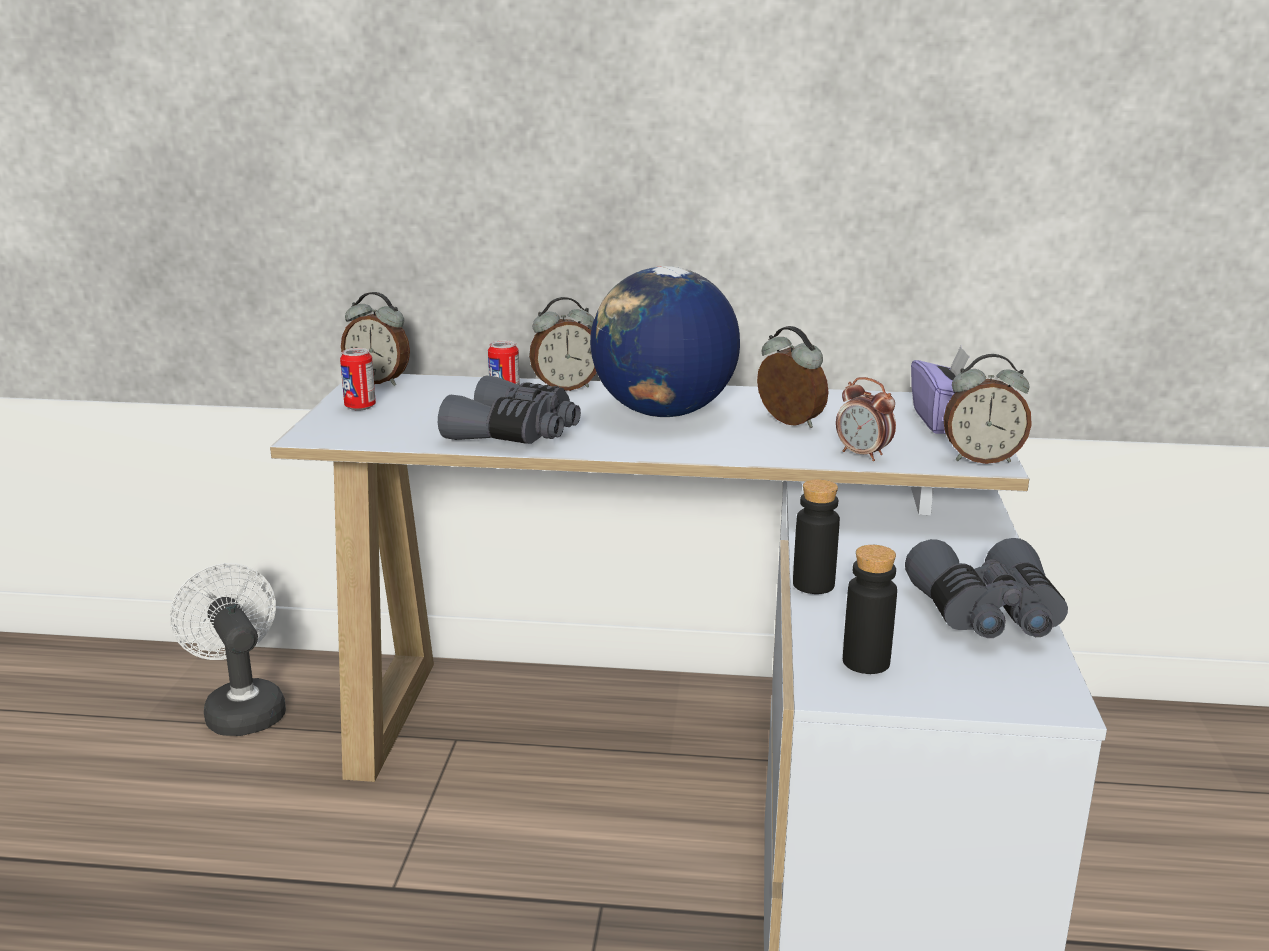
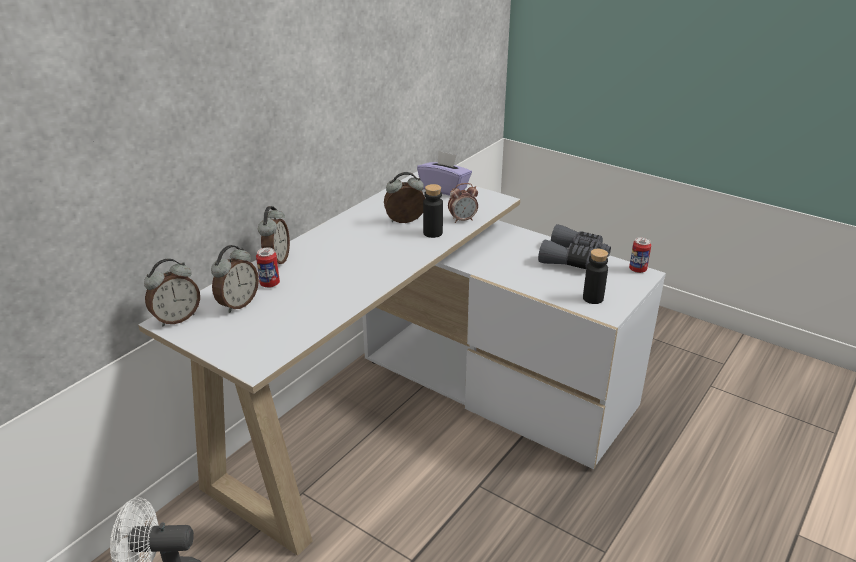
camera: 60 degrees left, 10 degrees up
(360, 407) = (220, 336): can -> can (637, 269)
(515, 434) = (333, 296): grey binoculars -> none
(663, 413) = (353, 247): globe -> none
(813, 585) = (520, 284): black bottle -> black bottle (433, 233)
(981, 459) = (493, 199): alarm clock -> alarm clock (237, 304)

